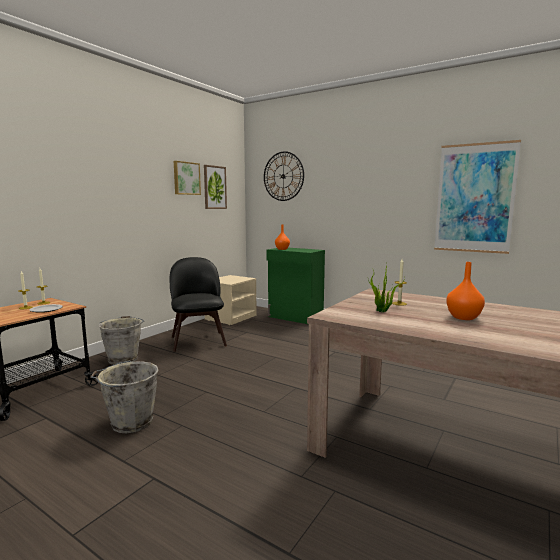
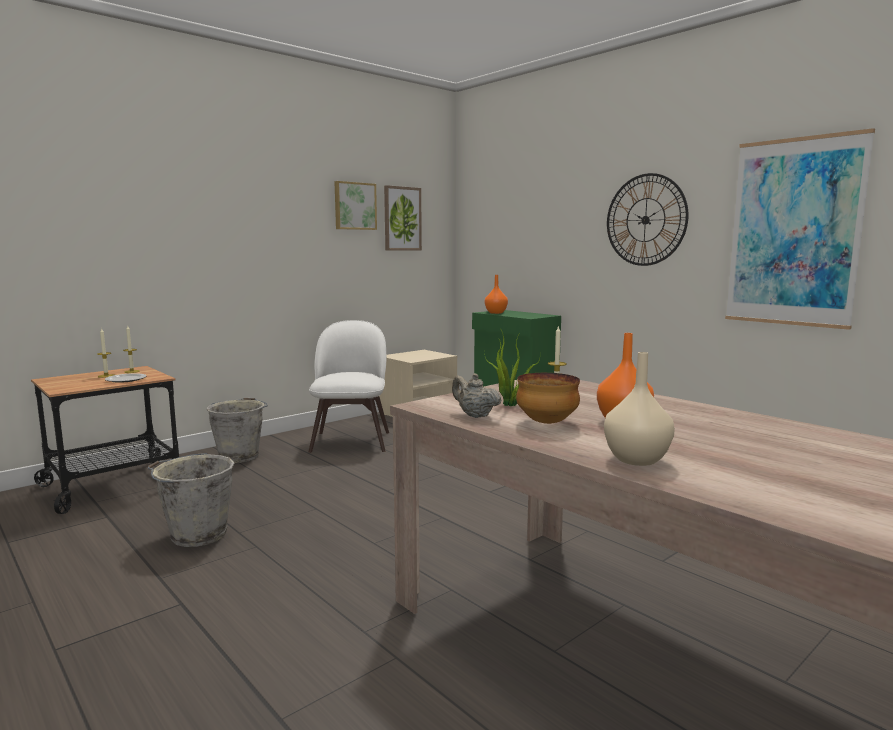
camera: 15 degrees right, 0 degrees up
(198, 340) = (351, 440): black chair -> white chair
(283, 176) = (506, 200): wall clock -> wall clock (645, 220)
(372, 320) = (474, 415): none -> beige teapot
(422, 322) = (546, 423): none -> bowl
(510, 342) = (636, 459): none -> beige vase

